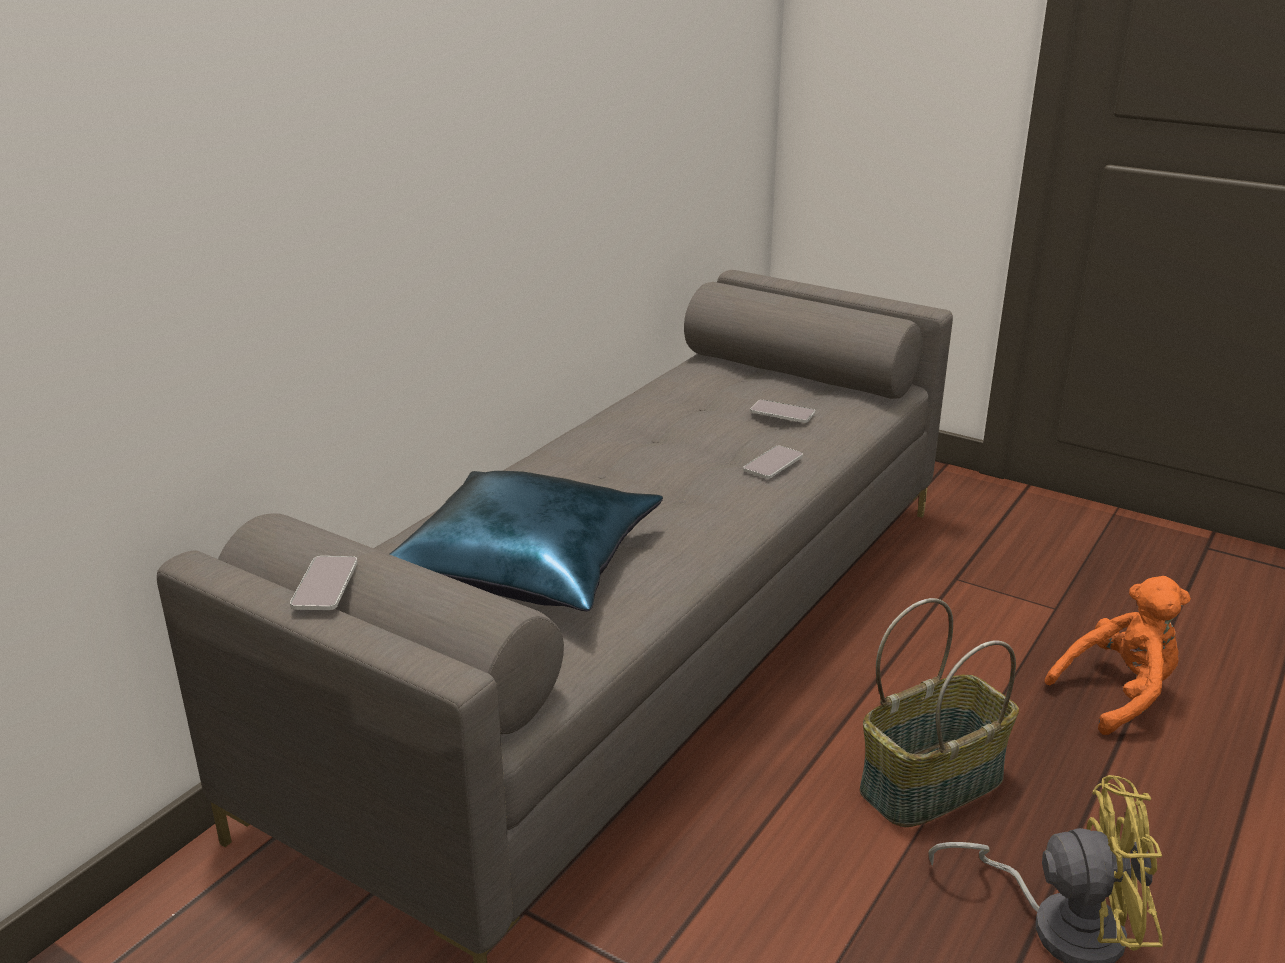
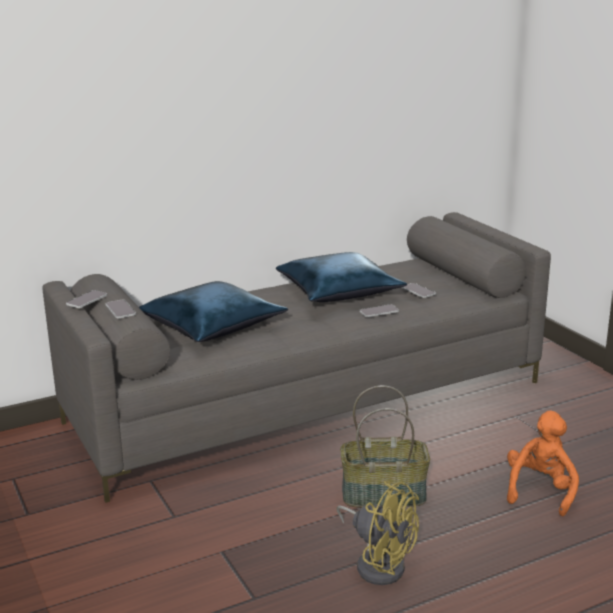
camera: 30 degrees right, 5 degrees down
(430, 589) = (120, 310): none -> phone
(660, 440) = (339, 291): none -> blue pillow
(1118, 694) = (540, 491): orange plush toy -> orange plush toy turned 75 degrees counterclockwise

